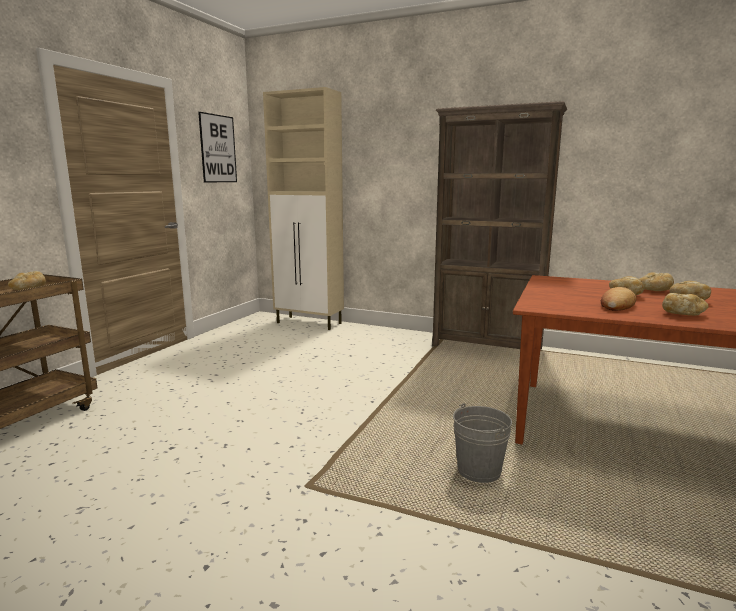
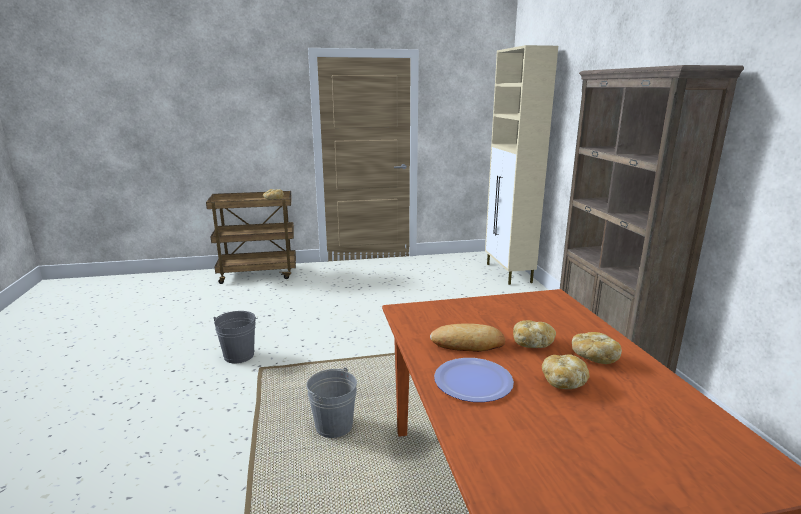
camera: 55 degrees right, 5 degrees up
(218, 149) = (465, 102): picture -> none
(249, 495) = (239, 355): none -> grey bucket
(682, 314) = (473, 381): bread -> plate

